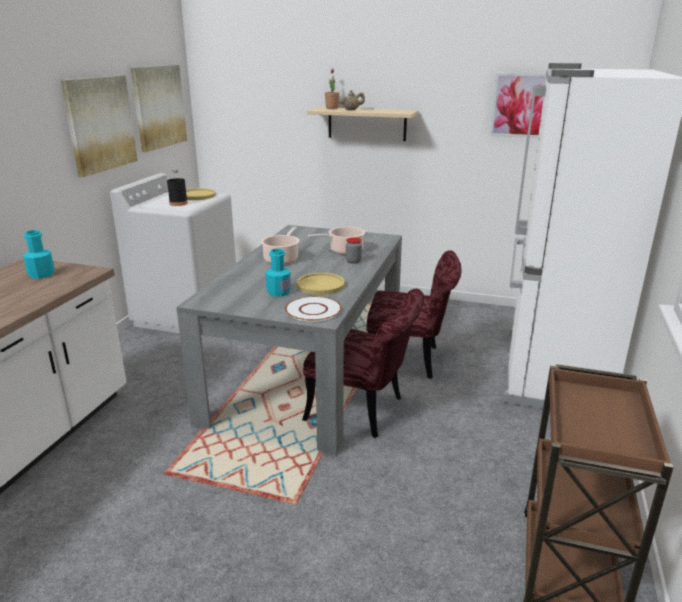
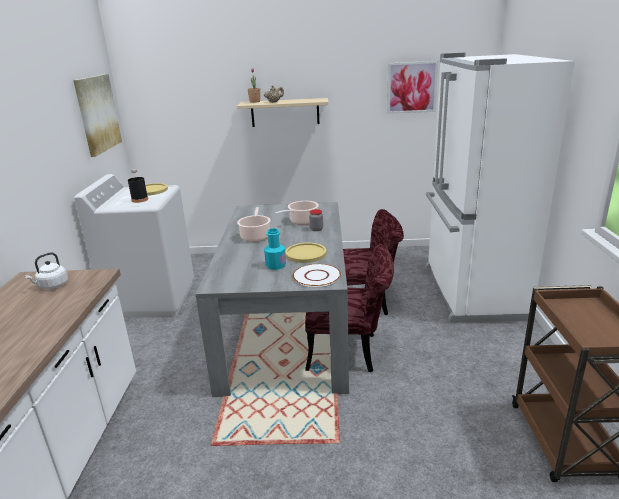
camera: 15 degrees left, 0 degrees up
(41, 274) = (52, 286): turquoise bottle -> white kettle
(100, 124) = (58, 135): picture -> none

